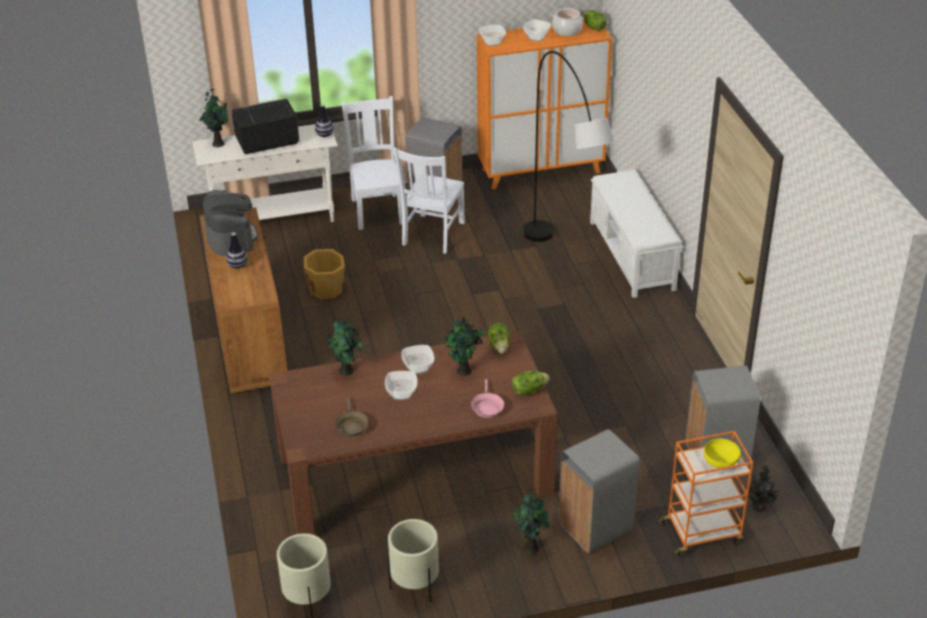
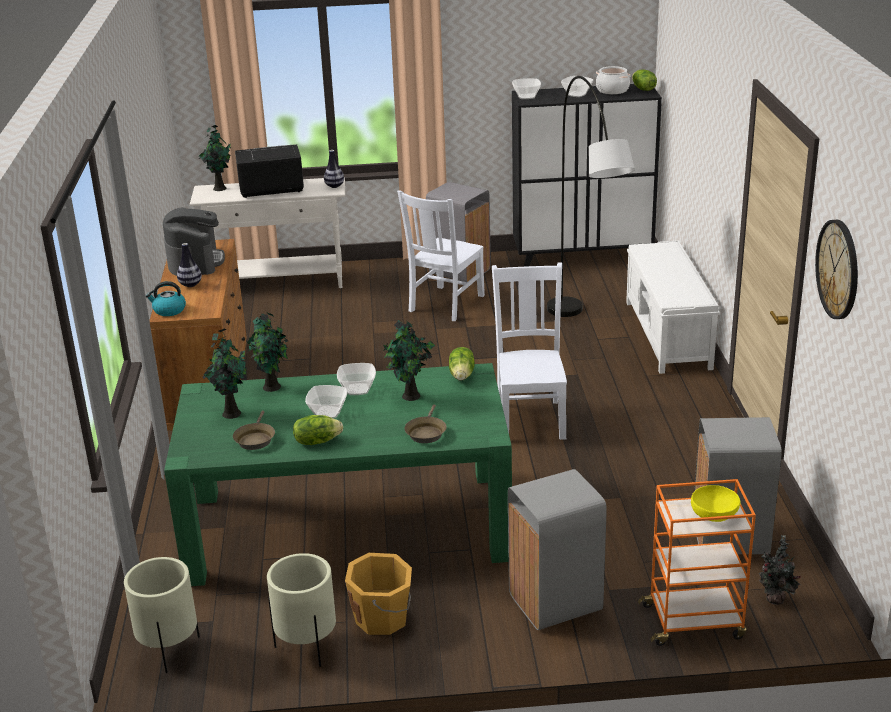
camera: 10 degrees right, 10 degrees down
(230, 297) = (169, 310): none -> kettle
(327, 289) = (312, 345): orange bucket -> orange bucket (383, 618)
(377, 210) = (392, 280): white chair -> white chair (531, 418)
(414, 473) = (348, 525): brown dining table -> green dining table
(487, 407) = (426, 432): pink frying pan -> brown frying pan
(529, 390) = (483, 420): lettuce -> lettuce (317, 441)
(530, 547) = (465, 617): potted plant -> potted plant (231, 413)
(541, 171) = (583, 256): orange cabinet -> black cabinet
(802, 263) = (838, 269): none -> wall clock

